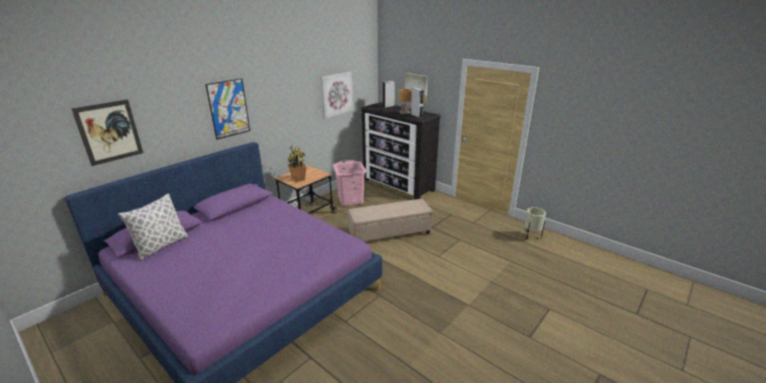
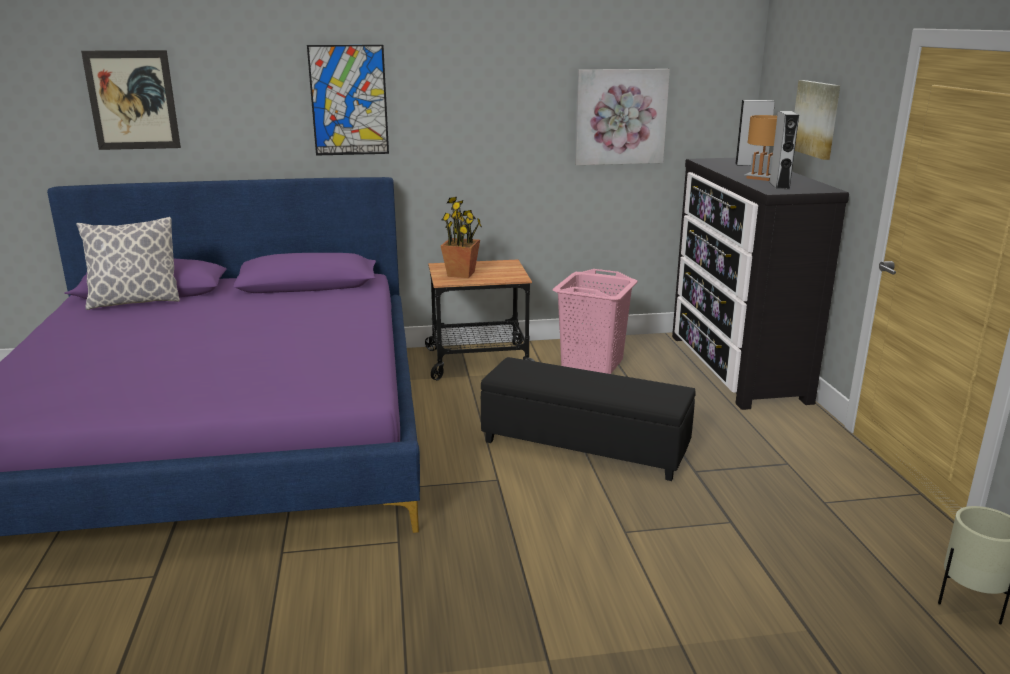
camera: 40 degrees right, 5 degrees down
(389, 233) = (585, 445): beige ottoman -> black ottoman

